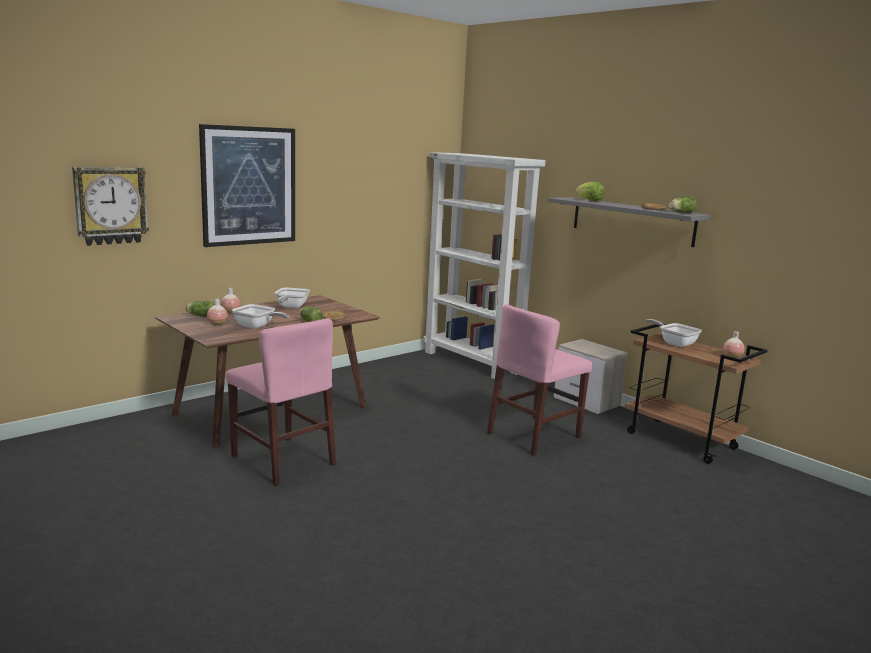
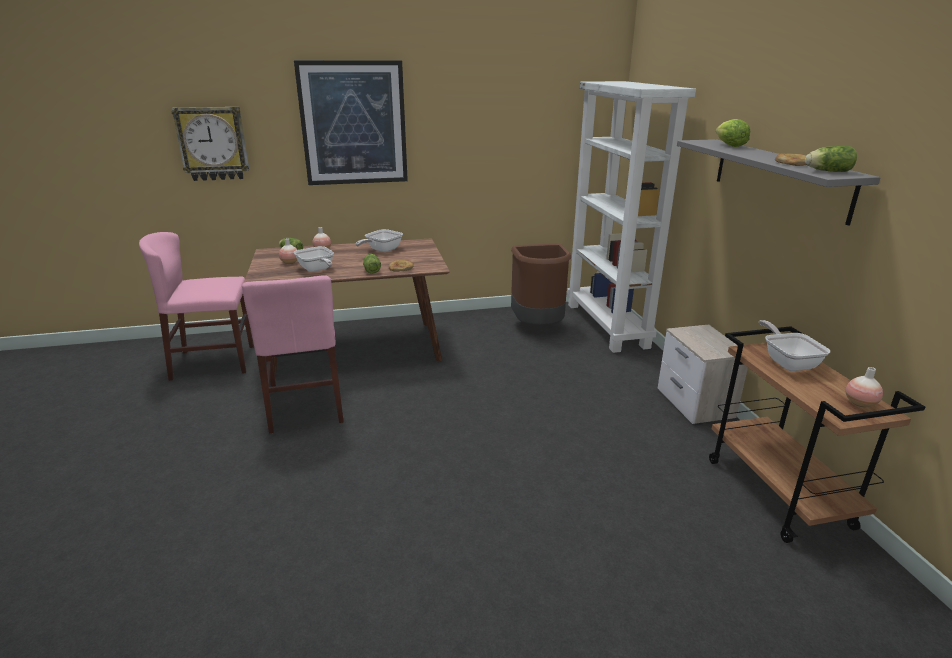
camera: 30 degrees right, 10 degrees up
(419, 371) = (538, 327): none -> brown trash can
(534, 435) = (582, 436): pink chair -> pink chair (213, 362)

